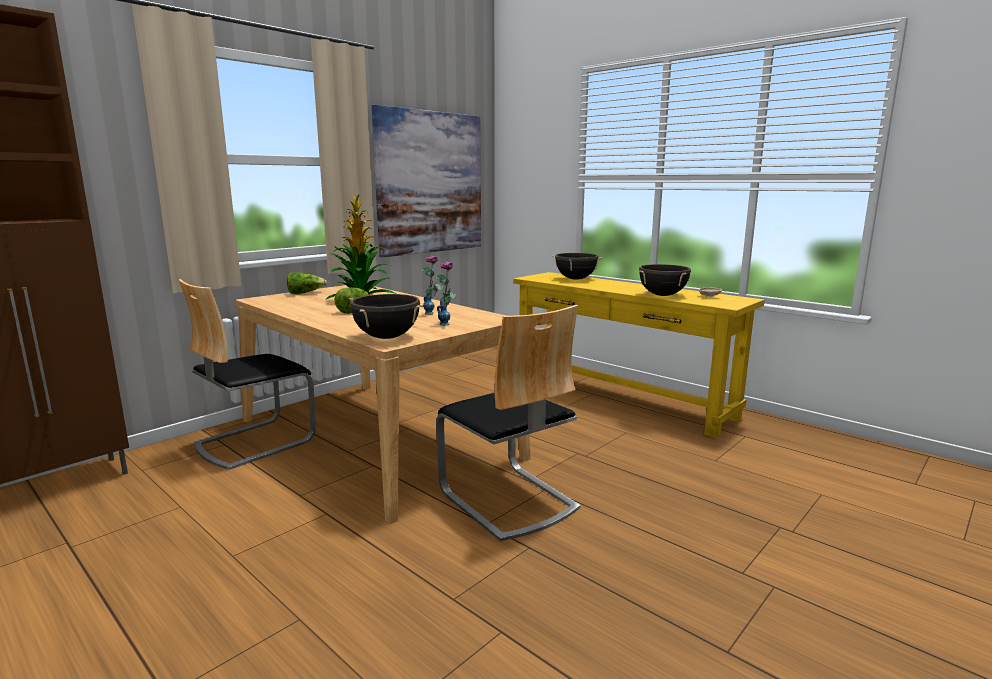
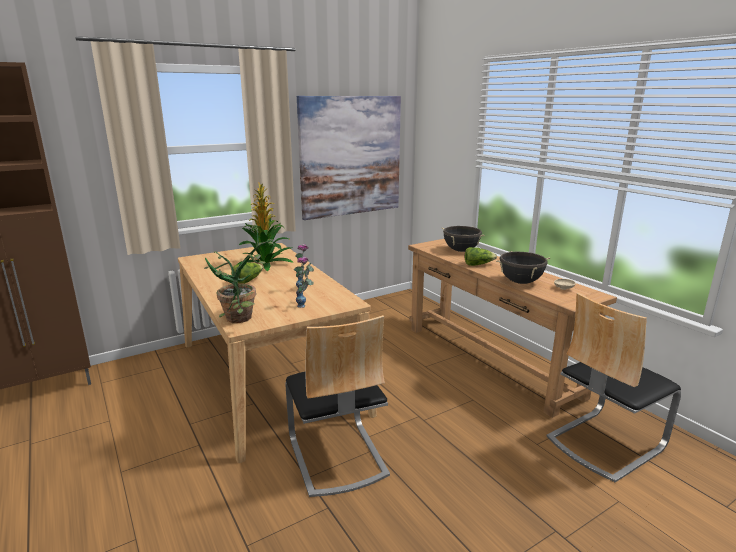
camera: 15 degrees right, 5 degrees up
(254, 442) = (183, 367): chair -> chair (604, 442)
(305, 293) = (231, 253): lettuce -> lettuce (478, 264)
(387, 337) = (245, 319): black cooking pot -> potted plant
(620, 398) = (488, 360): yellow console table -> brown console table

